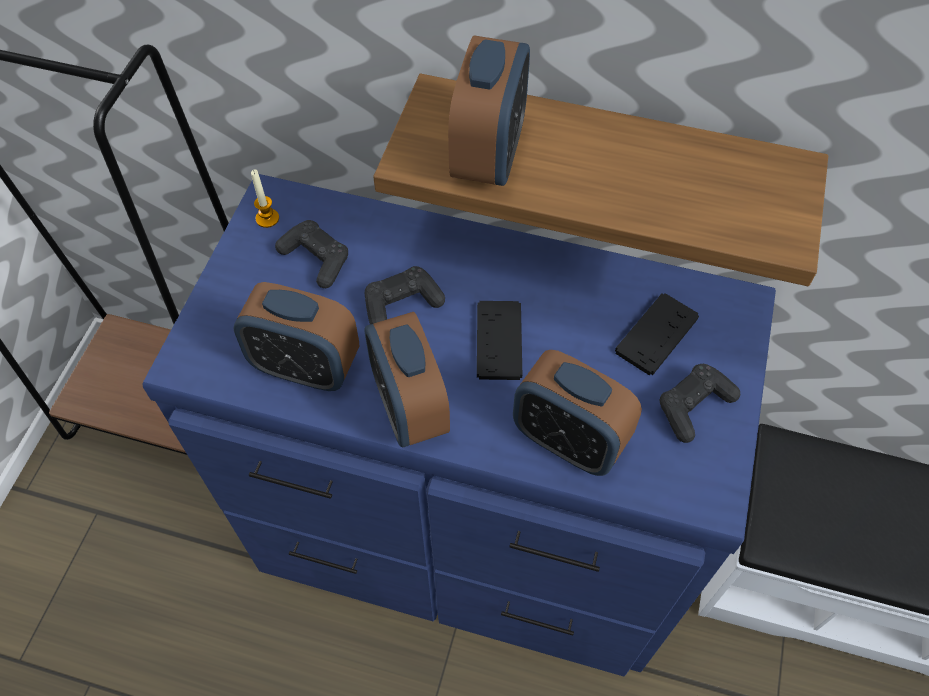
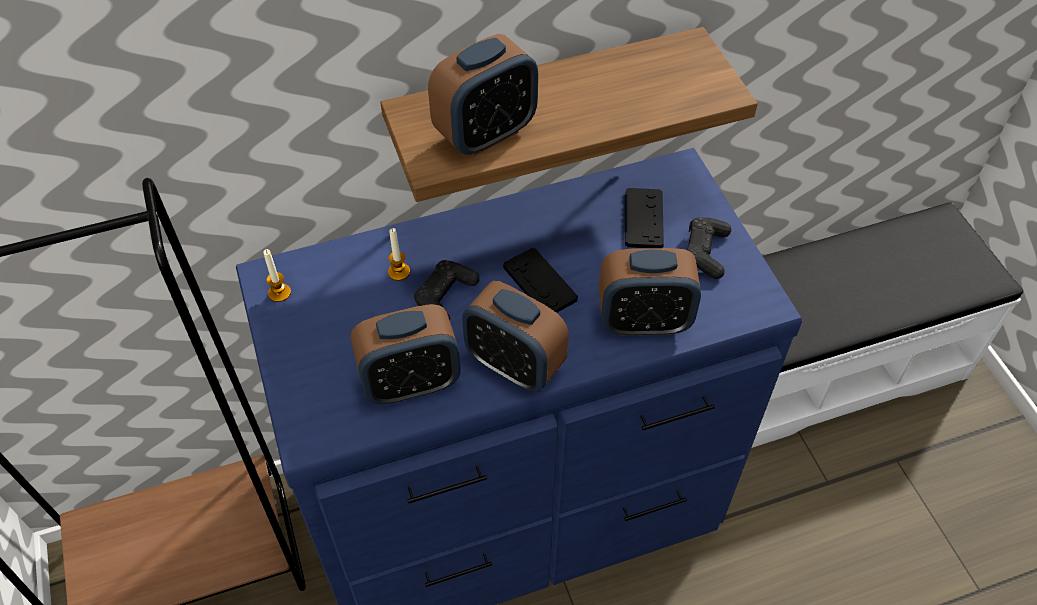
camera: 35 degrees left, 5 degrees down
(316, 259) = (348, 301): black game controller -> none
(381, 256) = (399, 272): none -> candle
(488, 156) = (486, 134): alarm clock -> alarm clock turned 75 degrees clockwise

